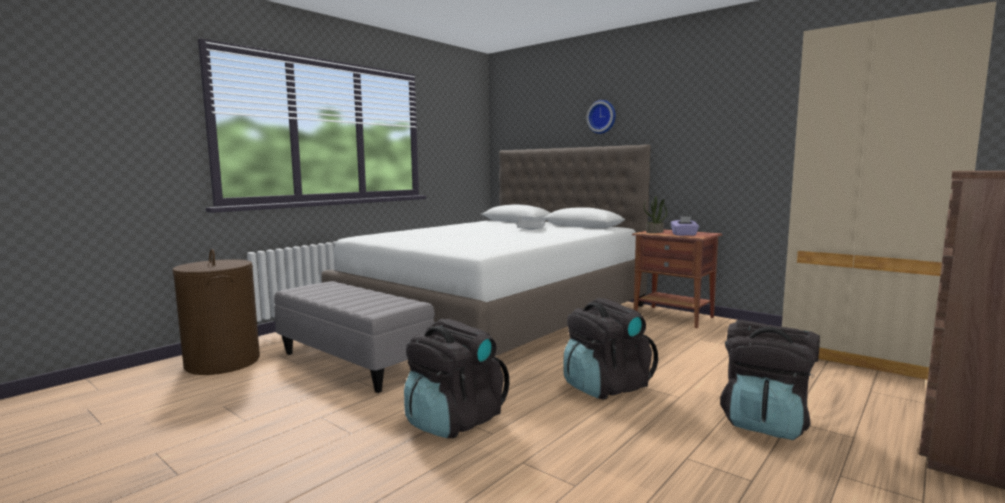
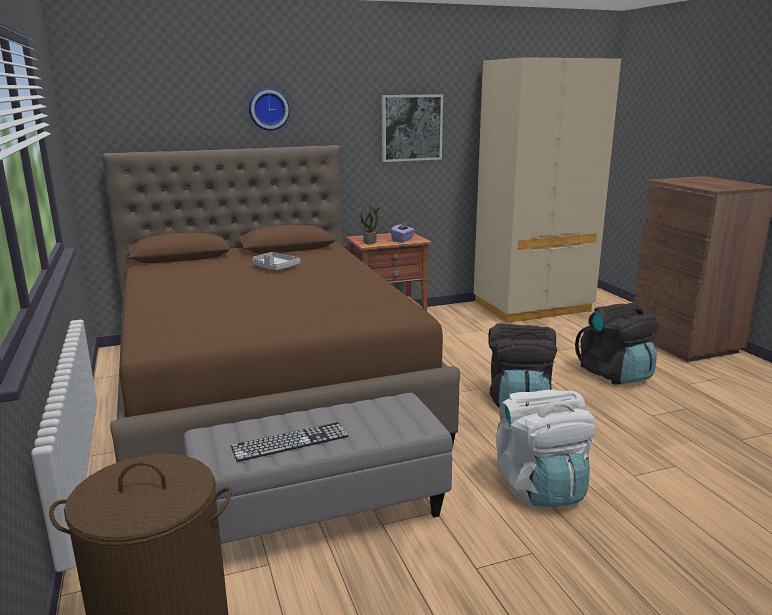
camera: 60 degrees left, 10 degrees up
(329, 294) = (290, 441): none -> keyboard
(454, 421) = (540, 486): black backpack -> white backpack
(497, 316) = (266, 388): white bed -> brown bed
(730, 127) = (411, 128): none -> picture

